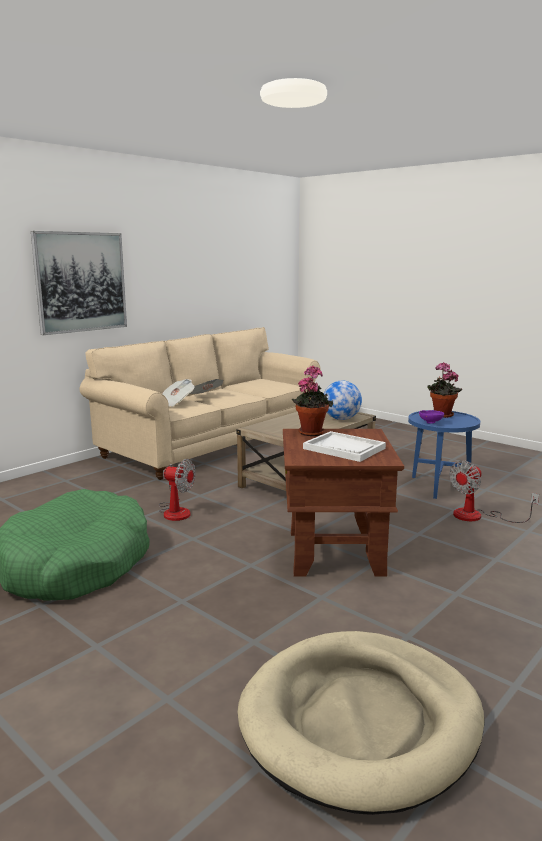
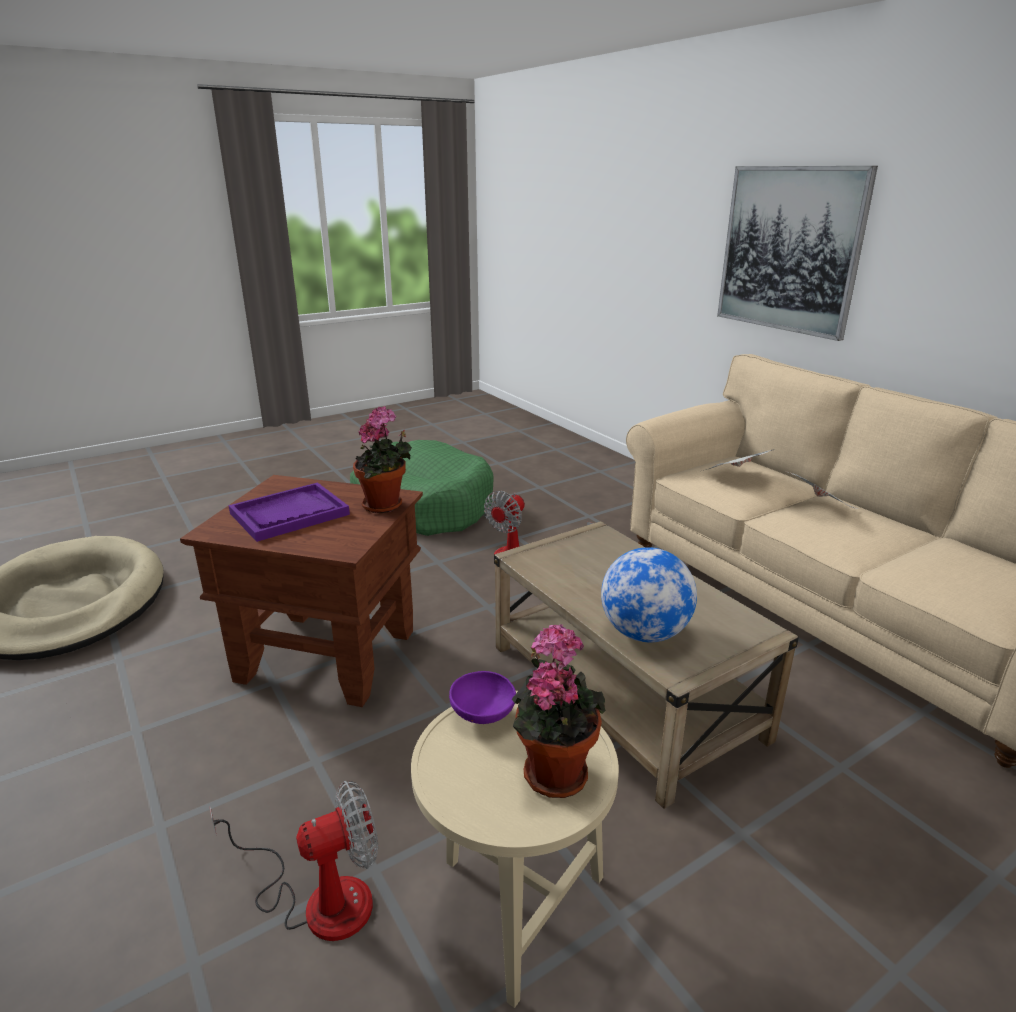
camera: 105 degrees right, 10 degrees up
(344, 448) = (289, 514): white tray -> purple tray
(438, 487) = (514, 904): blue side table -> beige side table
(478, 516) = (319, 898): fan -> fan turned 90 degrees clockwise

